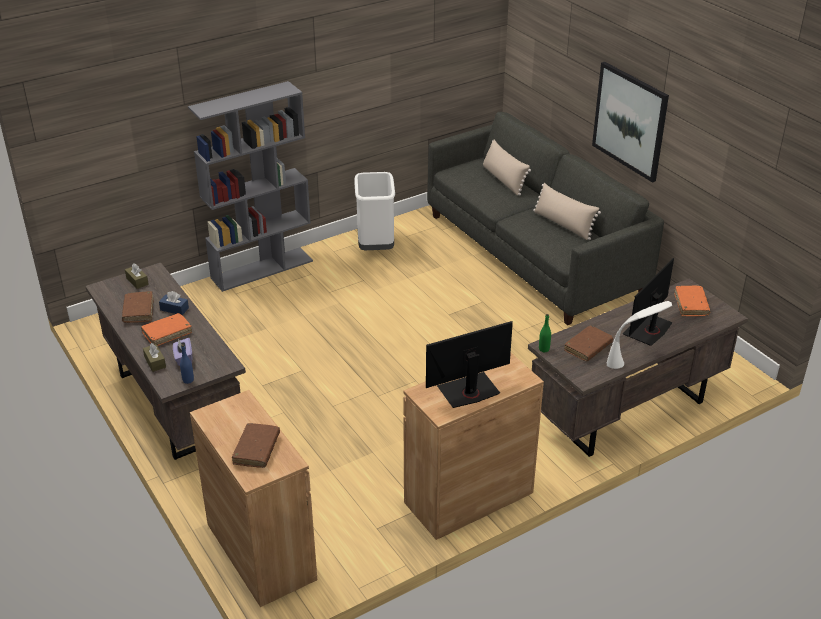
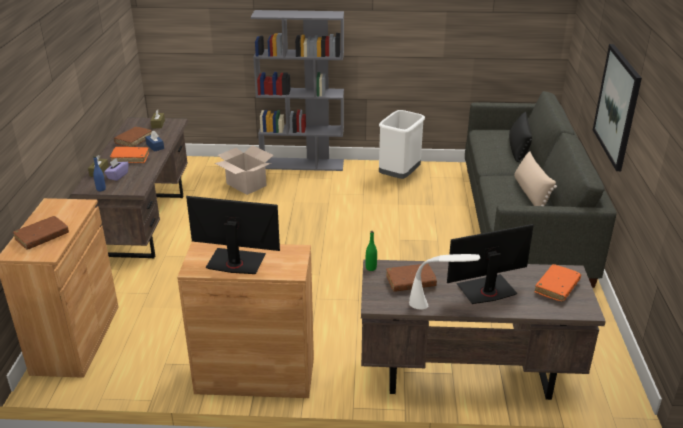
camera: 35 degrees right, 5 degrees down
(229, 316) = (246, 185): none -> cardboard box
(504, 180) = (518, 148): beige pillow -> black pillow

